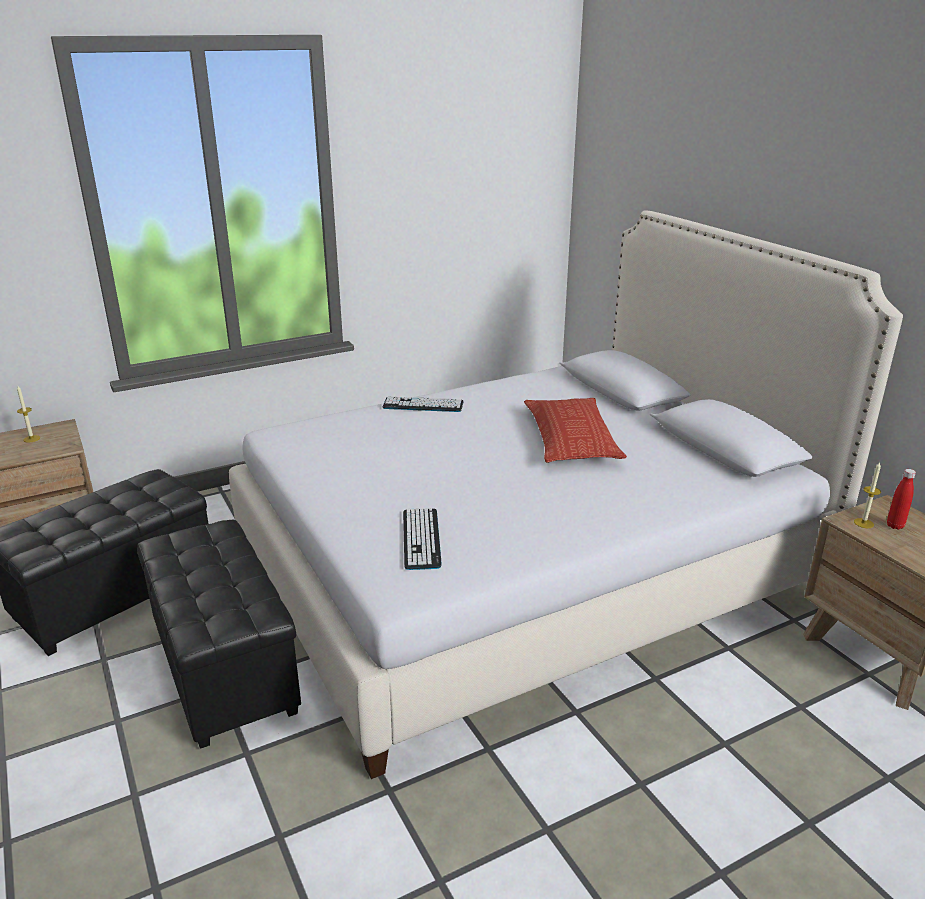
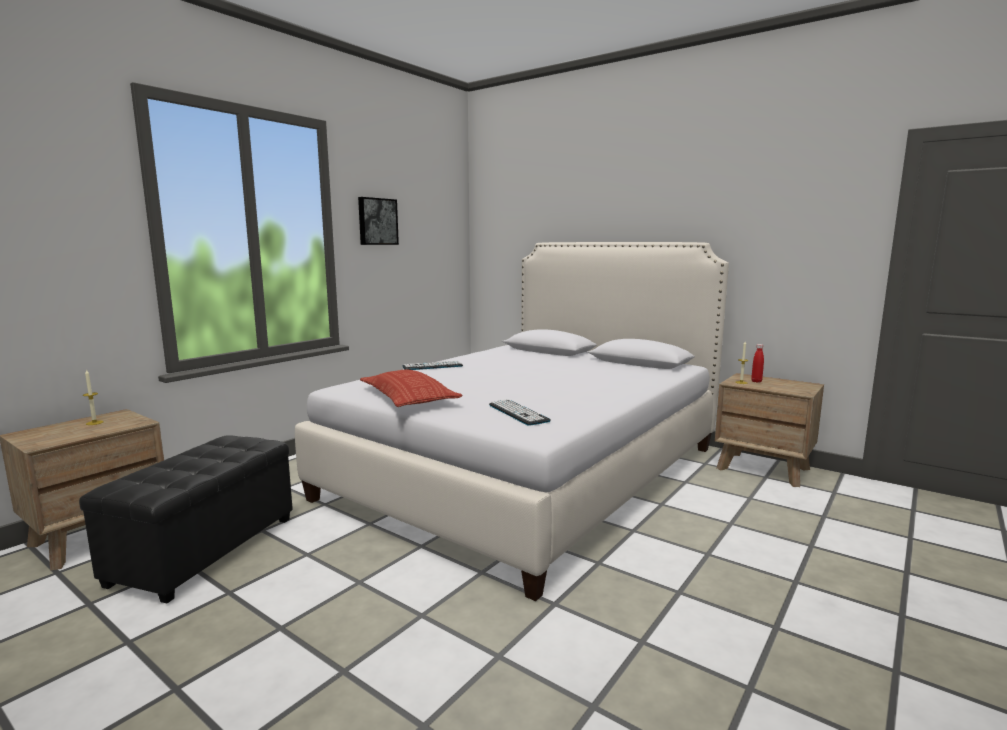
camera: 25 degrees left, 15 degrees down
(226, 668) = (353, 570): black ottoman -> none
(405, 171) = (377, 221): none -> picture
(571, 438) = (549, 368): pillow -> pillow (408, 397)

